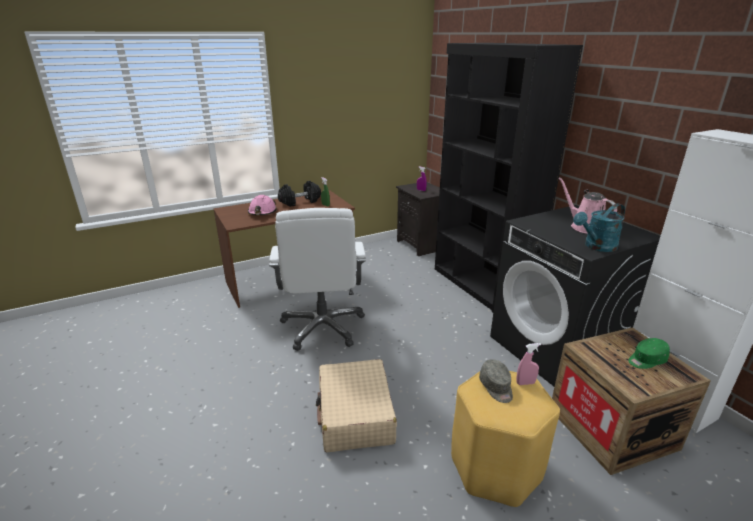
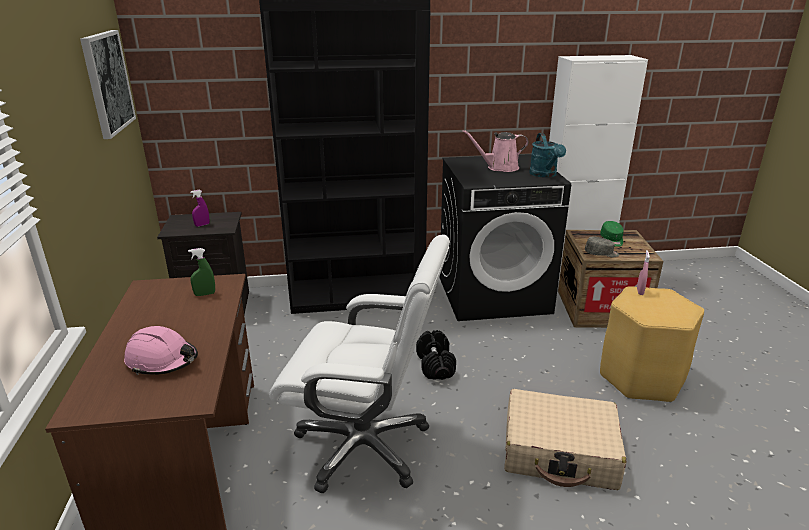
camera: 70 degrees left, 0 degrees up
(300, 202) = (156, 315): black dumbbell -> black dumbbell (435, 365)
(391, 90) = (107, 82): none -> picture
(496, 387) = (646, 305): grey cap -> grey cap (601, 254)

